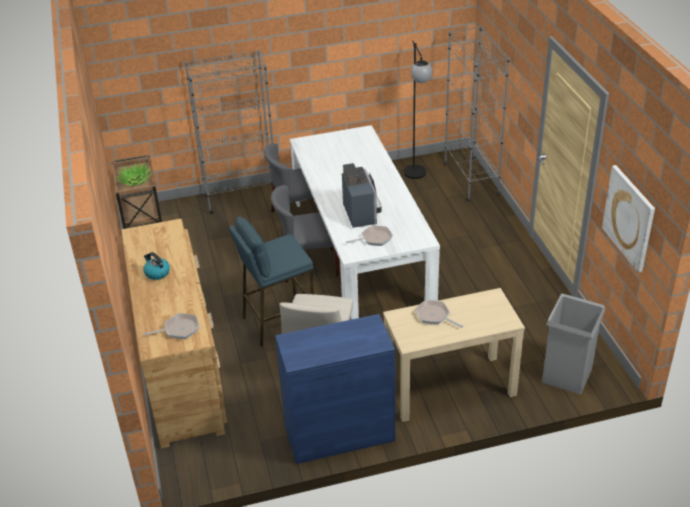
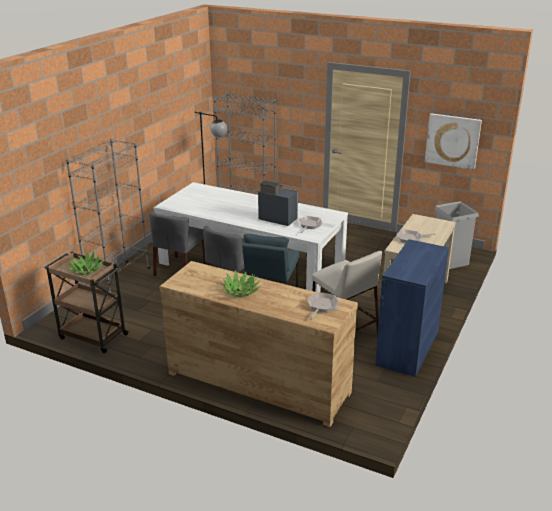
camera: 50 degrees left, 10 degrees down
(157, 273) = (241, 291): kettle -> potted plant

